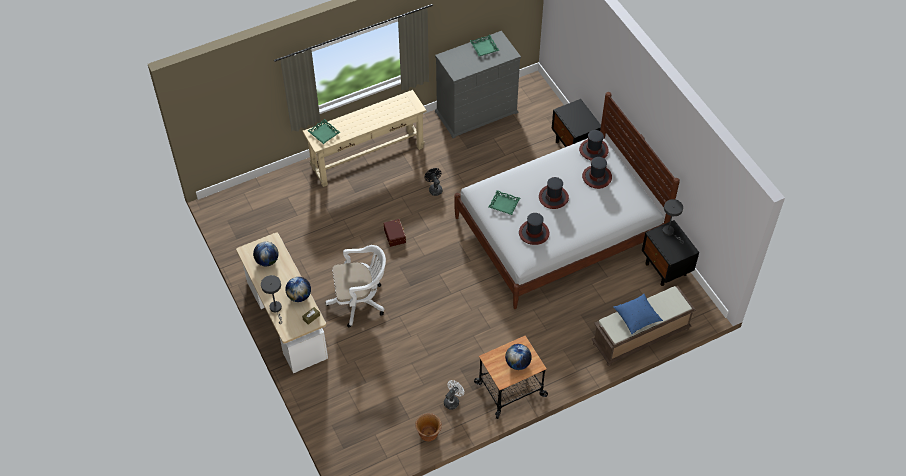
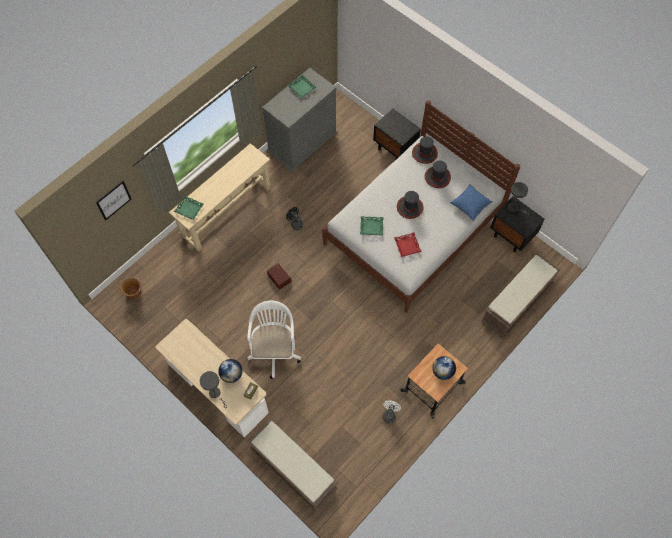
camera: 20 degrees left, 10 degrees up
(247, 93) = (113, 200): none -> picture
(267, 261) = (188, 349): globe -> none
(329, 419) = (292, 469): none -> brown bench
(360, 301) = (274, 349): white office chair -> white office chair turned 60 degrees counterclockwise
(428, 434) = (382, 453): brown planter -> brown planter (134, 293)
(533, 233) = (407, 246): hat -> red tray
(636, 318) = (518, 294): blue pillow -> blue pillow (470, 205)

